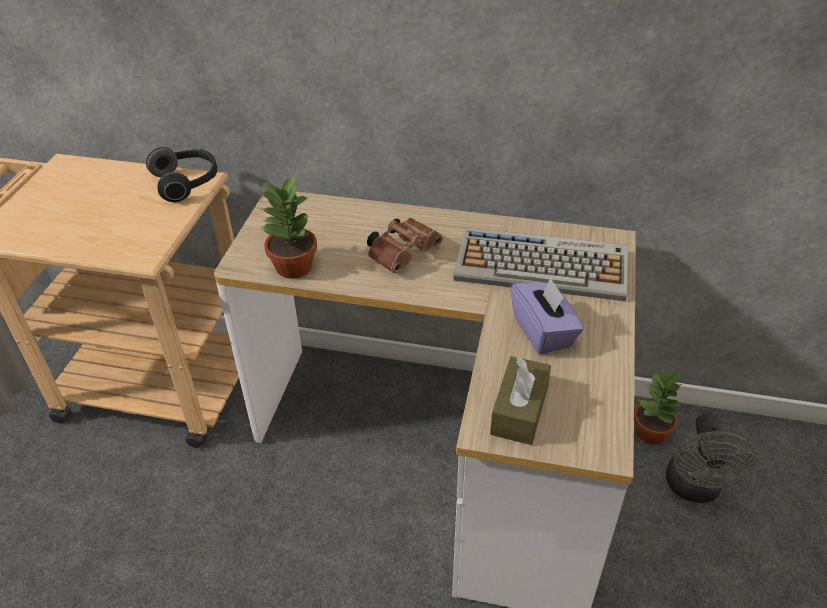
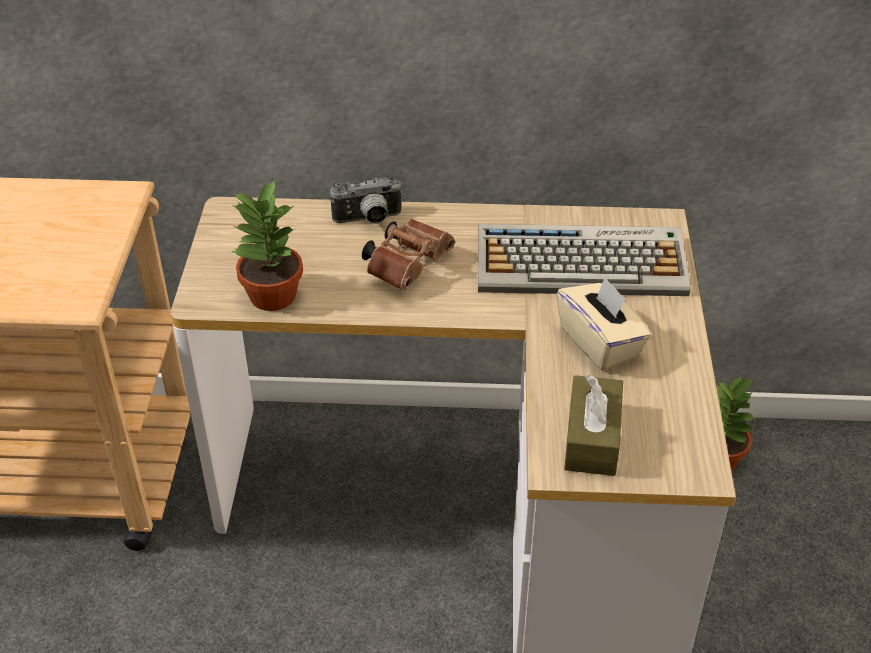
camera: 10 degrees left, 0 degrees up
(187, 183) = (104, 200): headphones -> none
(382, 217) = (368, 220): none -> camera
(543, 331) = (600, 343): purple tissue box -> beige tissue box
(694, 489) = (782, 520): grey fan -> none

